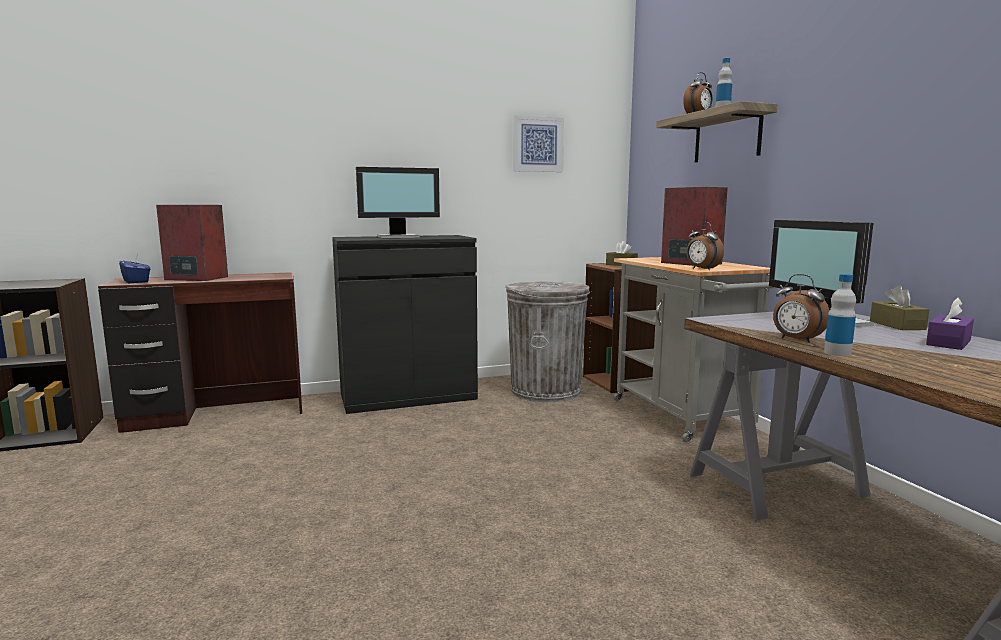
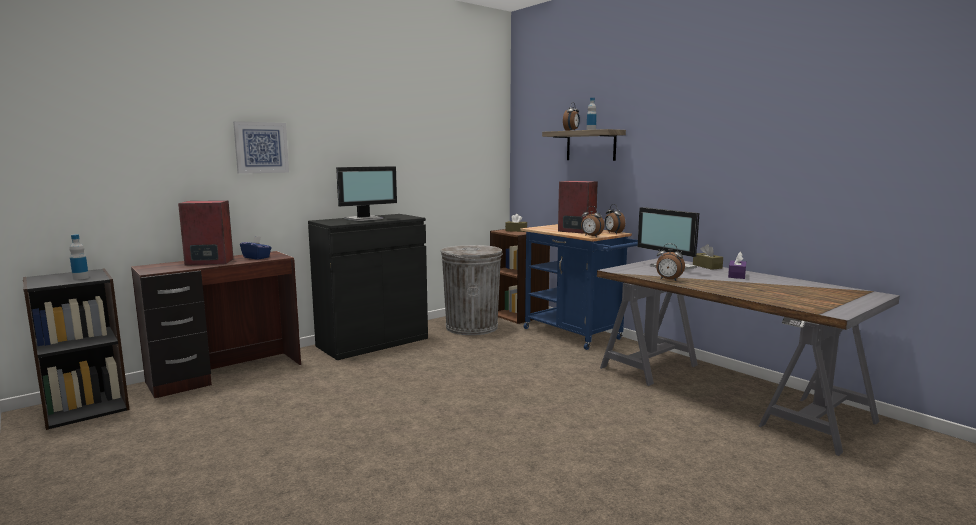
camera: 20 degrees left, 0 degrees up
(136, 281) = (164, 268): blue tissue box -> blue tissue box (256, 257)
(537, 144) = (450, 142): picture -> picture (261, 147)
(686, 419) = (577, 335): grey cart -> blue cart
(745, 267) = (613, 233): none -> alarm clock
(837, 353) = (693, 285): bottle -> bottle (80, 278)

